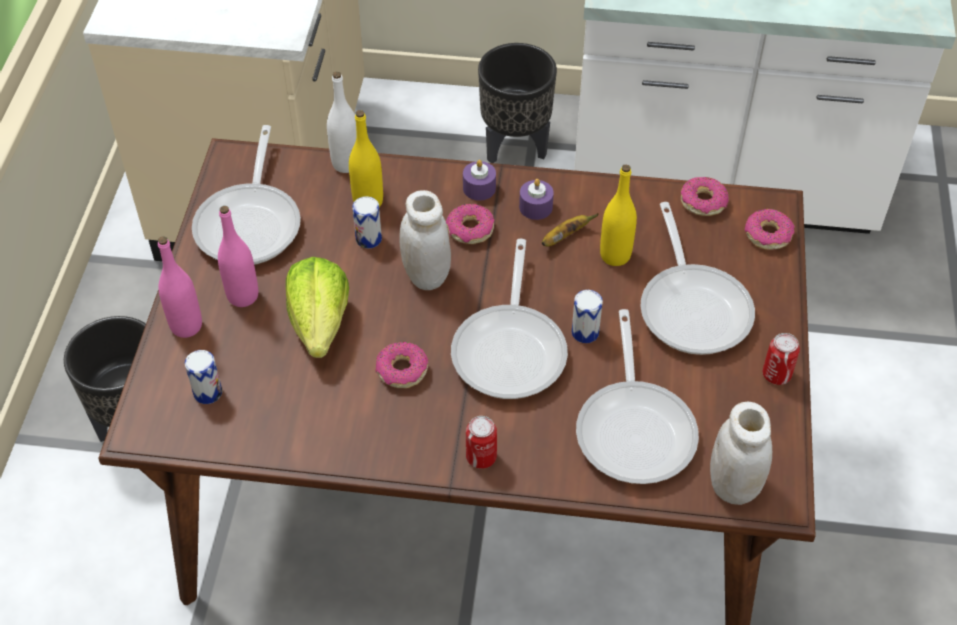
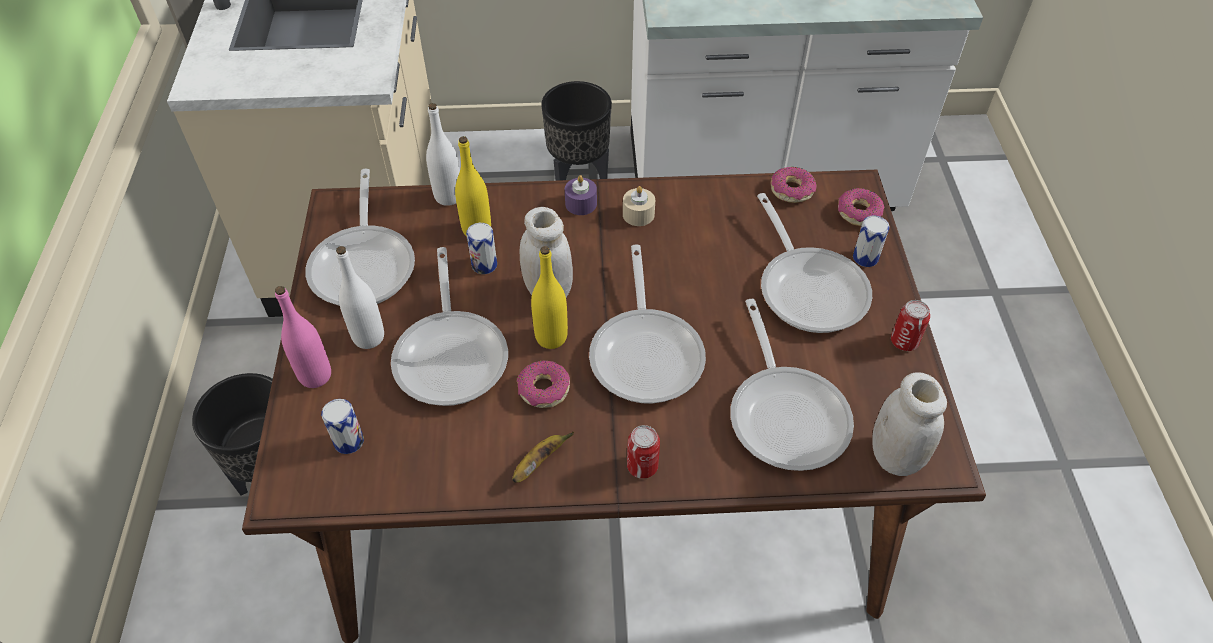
camera: 10 degrees left, 0 degrees up
(243, 296) = (368, 337): pink bottle -> white bottle
(320, 324) = (452, 354): lettuce -> frying pan
(470, 230) = (581, 243): donut -> none
(535, 207) = (638, 214): purple candle -> beige candle
(564, 237) = (672, 238): banana -> banana (539, 462)
(585, 332) = (714, 326): can -> can (865, 258)
(615, 255) = (724, 250): yellow bottle -> yellow bottle (551, 337)

